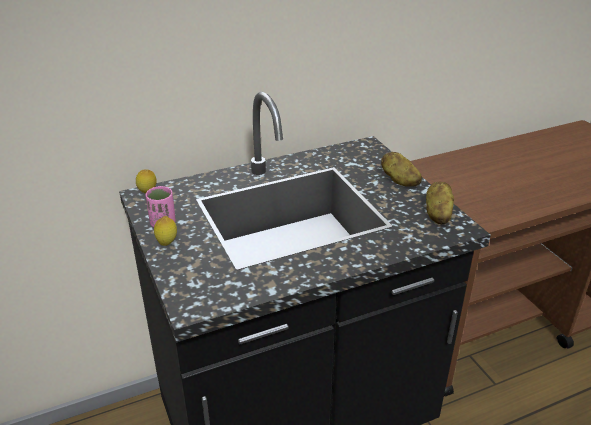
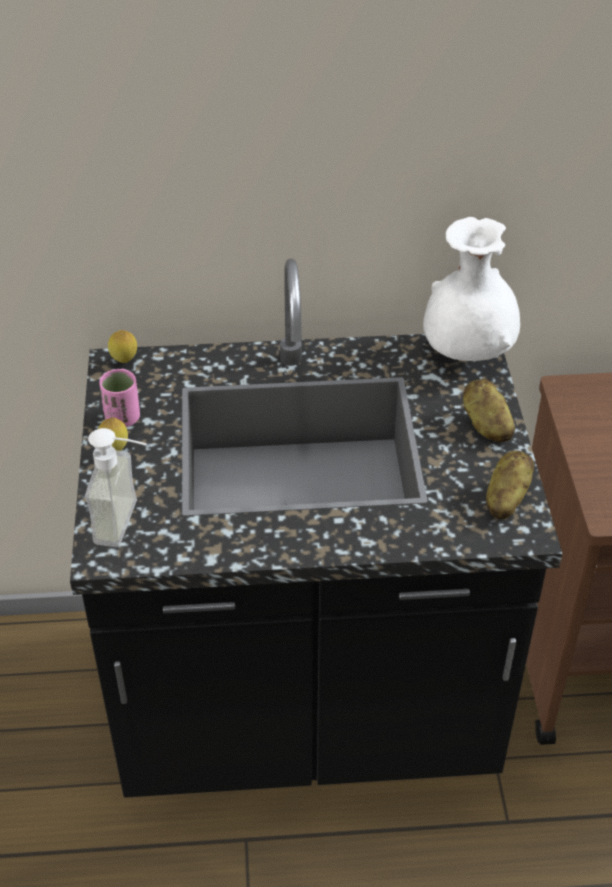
camera: 20 degrees right, 10 degrees up
(201, 283) = (129, 523): none -> soap dispenser
(364, 149) = (467, 354): none -> white vase

